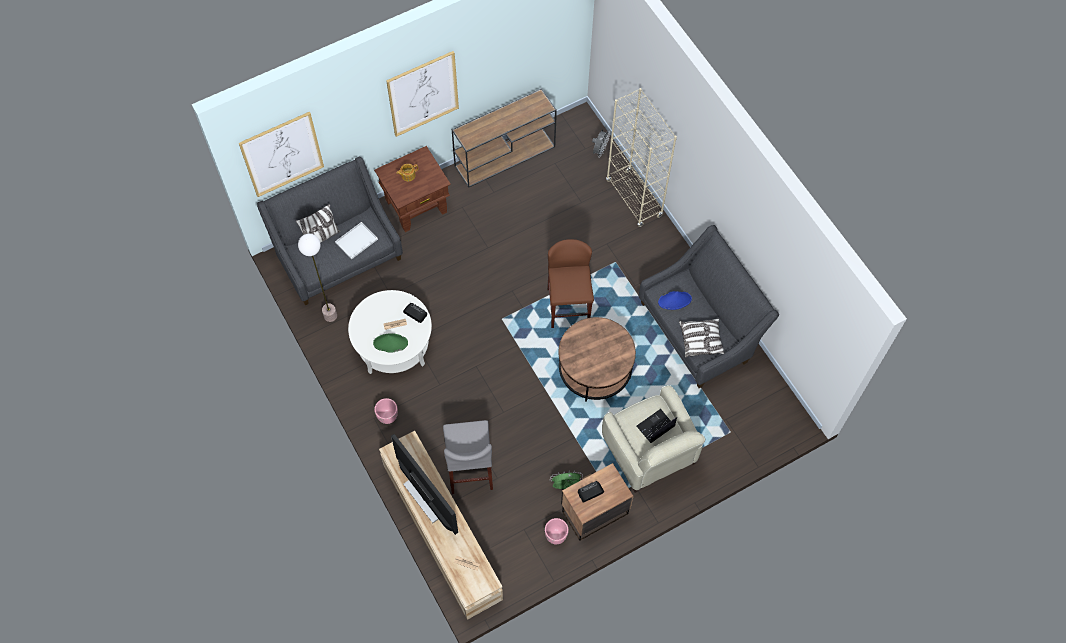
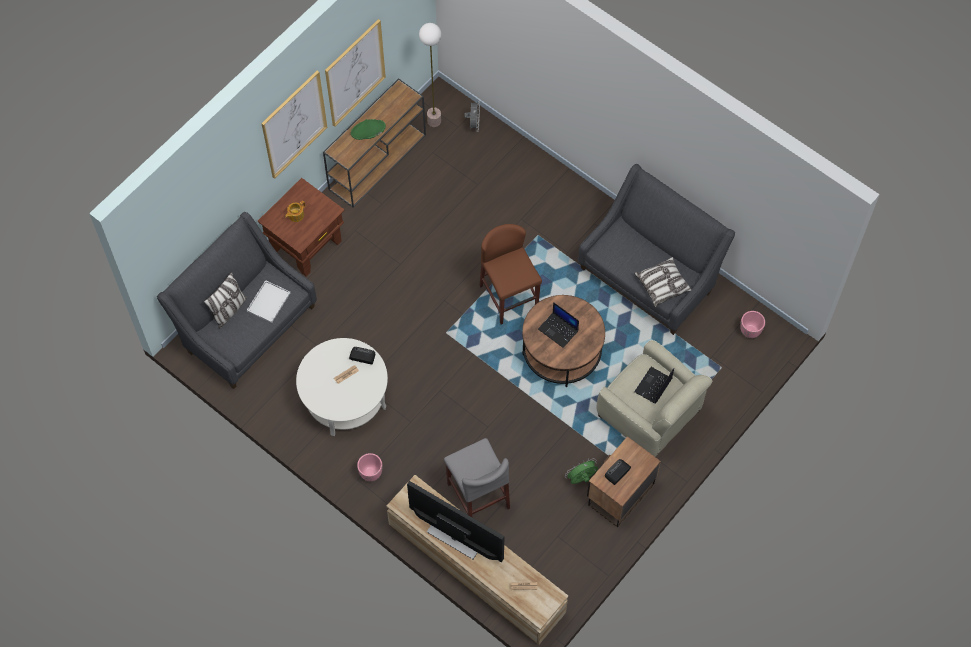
camera: 20 degrees left, 0 degrees up
(282, 154) = (175, 235): picture -> picture (355, 73)
(330, 315) = (265, 390): floor lamp -> floor lamp (434, 121)
(390, 343) = (350, 395): green hat -> green hat (368, 130)
(555, 536) = (591, 531): pink planter -> pink planter (750, 331)
(593, 349) = (558, 330): none -> laptop
(634, 198) = (530, 163): beige bookcase -> none
(675, 300) = (620, 253): blue hat -> none

